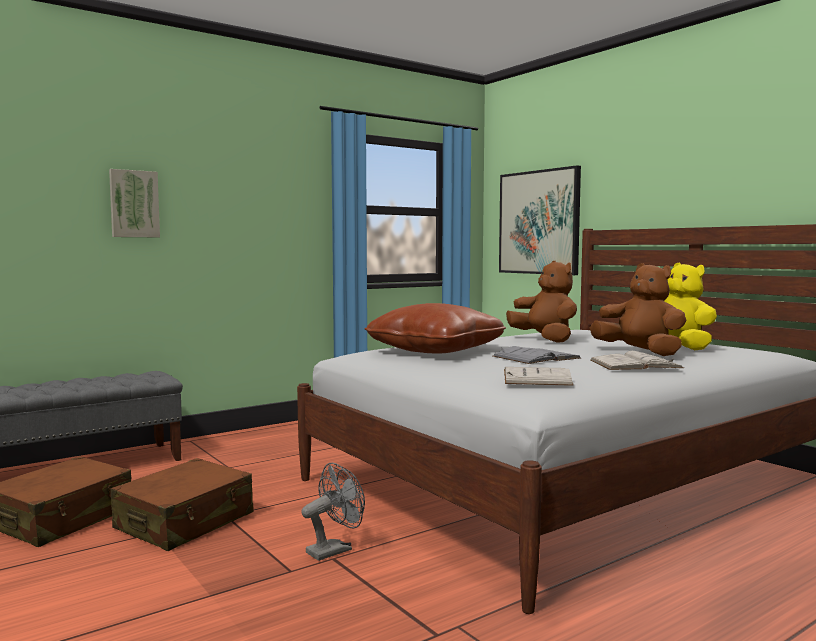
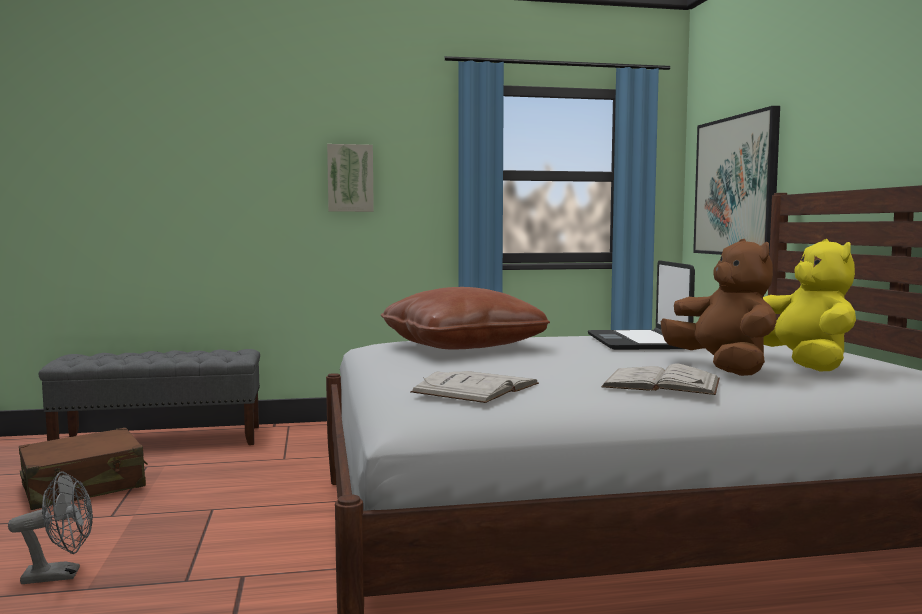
camera: 25 degrees right, 0 degrees up
(134, 204) = (236, 175): picture -> picture (350, 178)
(185, 522) = (170, 508): brown suitcase -> none
(334, 549) = (257, 566): grey fan -> grey fan (60, 575)
(536, 357) = (554, 363): grey book -> none
(545, 339) = (638, 342): brown plush toy -> laptop

